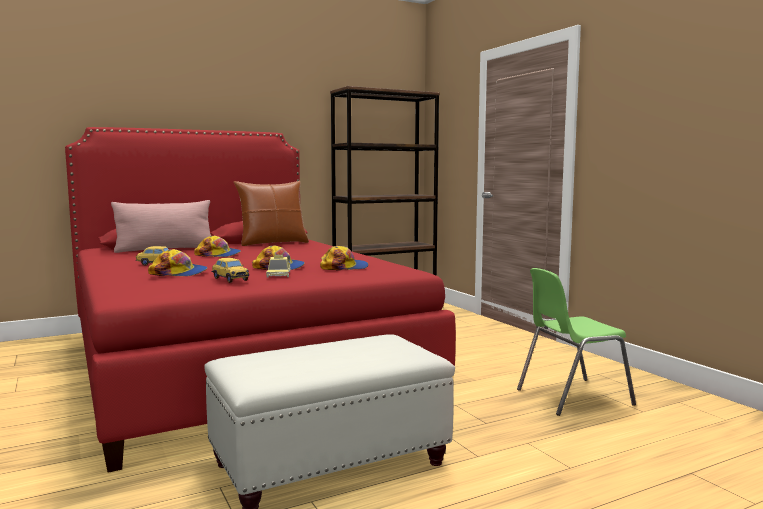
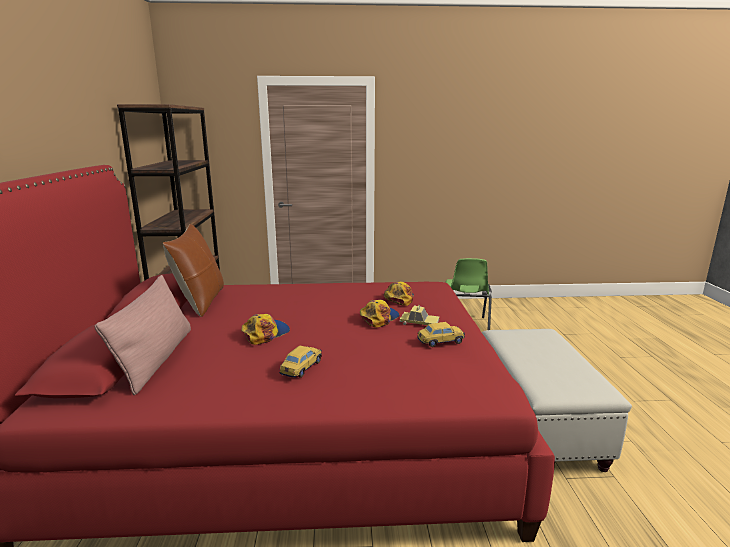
camera: 65 degrees left, 10 degrees up
(179, 273) = (396, 360): cap -> none

